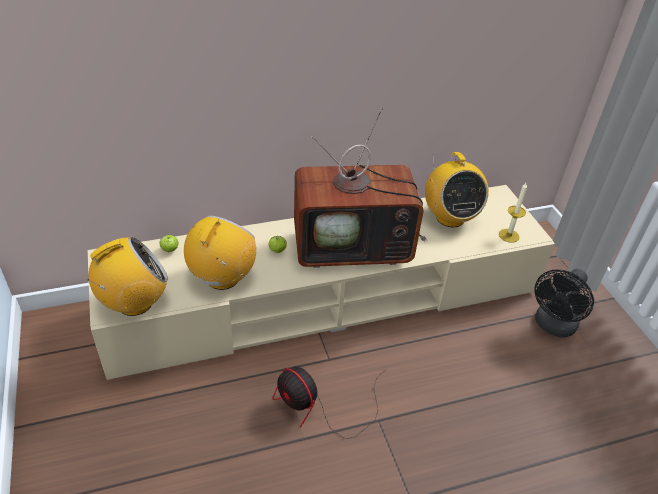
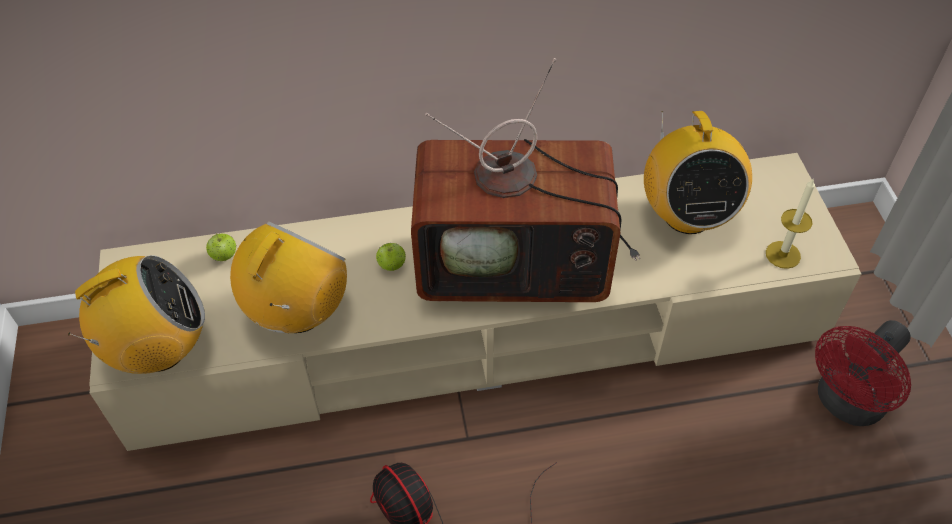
camera: 10 degrees right, 10 degrees up
(553, 326) = (845, 404): black fan -> red fan

